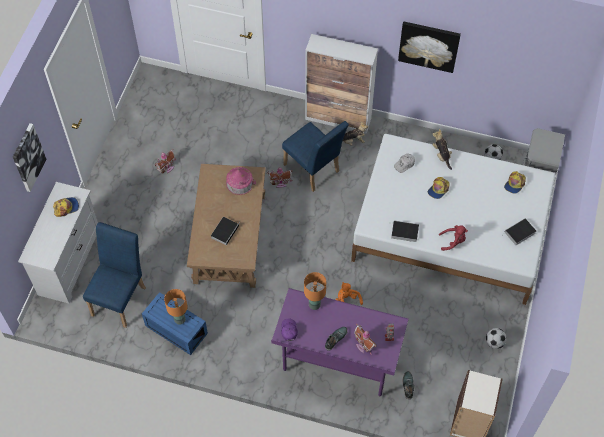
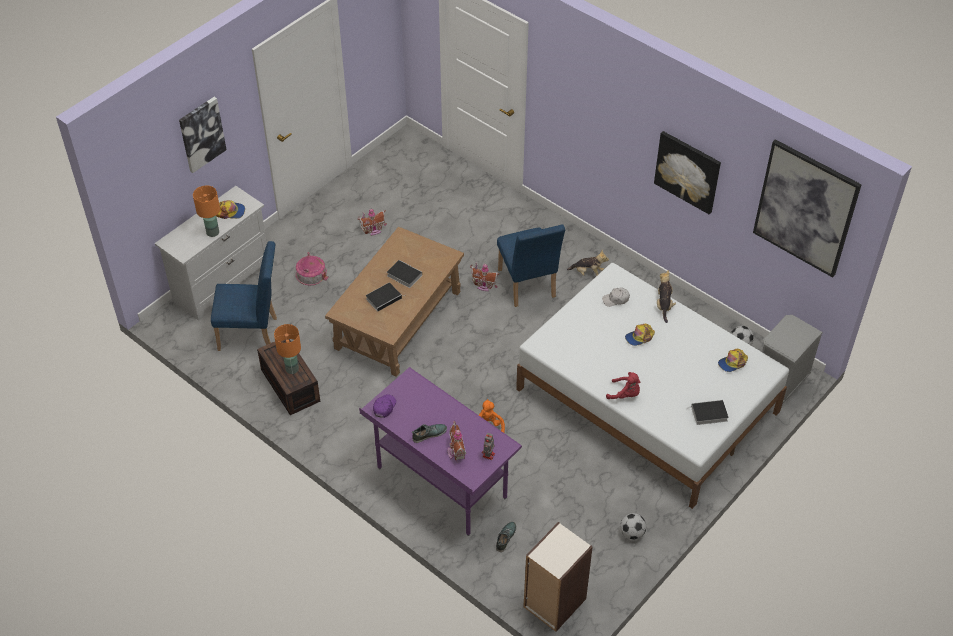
camera: 25 degrees right, 10 degrees down
(121, 297) = (253, 334): blue chair -> blue chair turned 45 degrees clockwise
(175, 329) = (289, 385): blue storage box -> brown storage box
(239, 183) = (427, 258): toy house -> toy house (311, 273)
(314, 304) = (427, 392): orange table lamp -> orange table lamp (213, 232)
(338, 119) = (585, 246): cabinet -> none
(403, 232) = (574, 365): book -> book (403, 275)
(541, 51) = (805, 208): none -> picture

